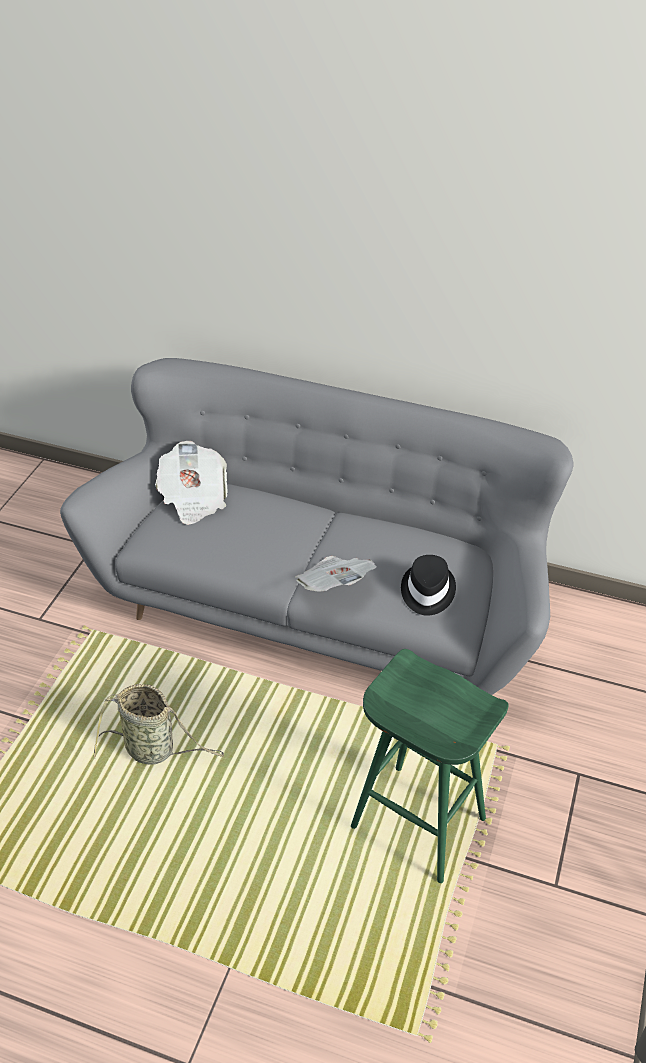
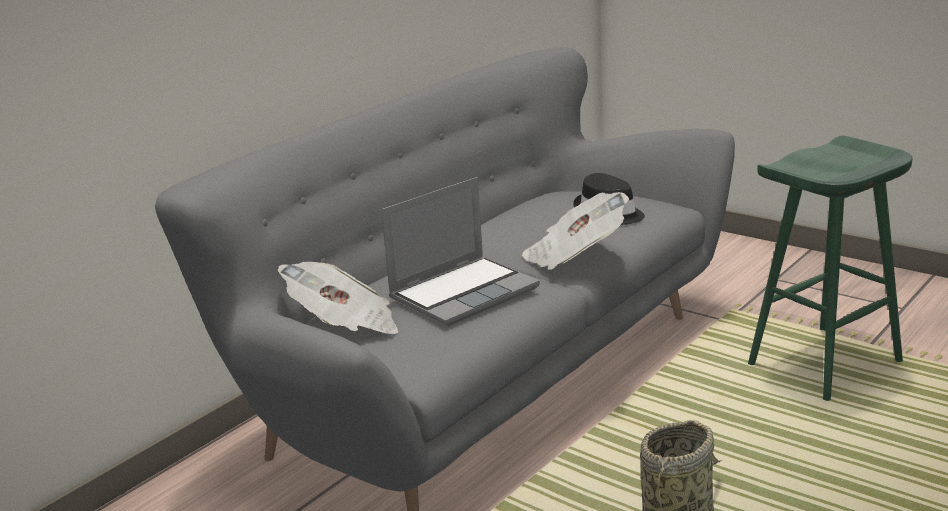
camera: 70 degrees left, 20 degrees down
(255, 541) = (464, 292): none -> laptop

